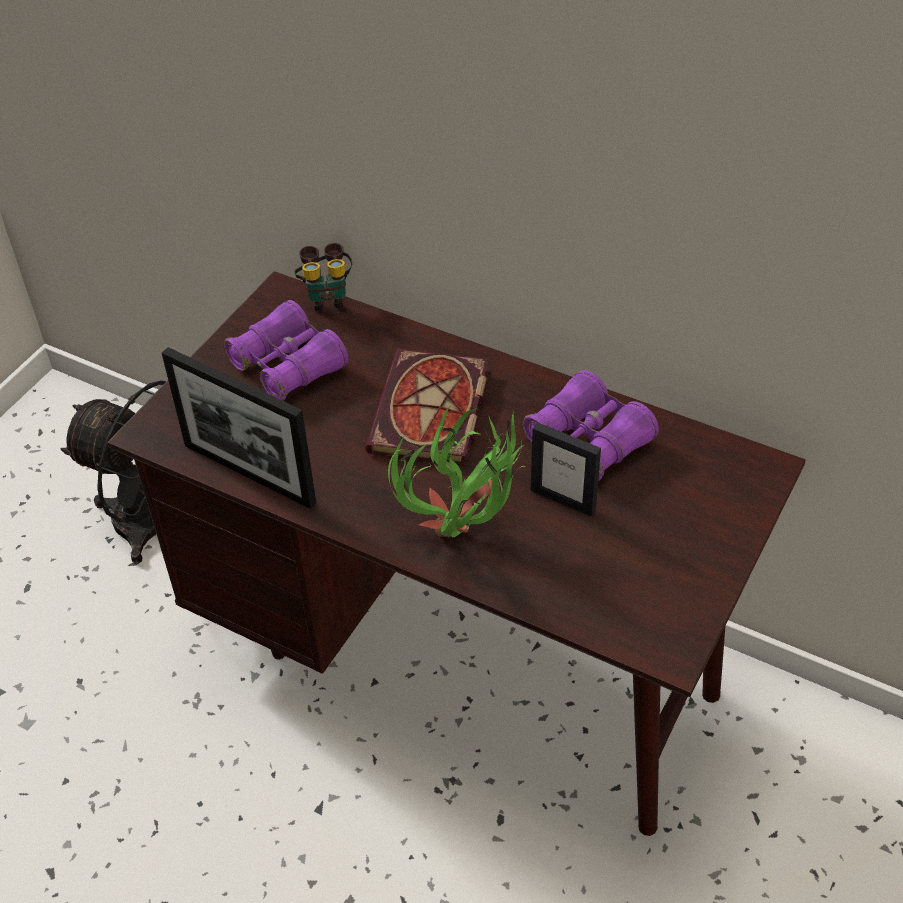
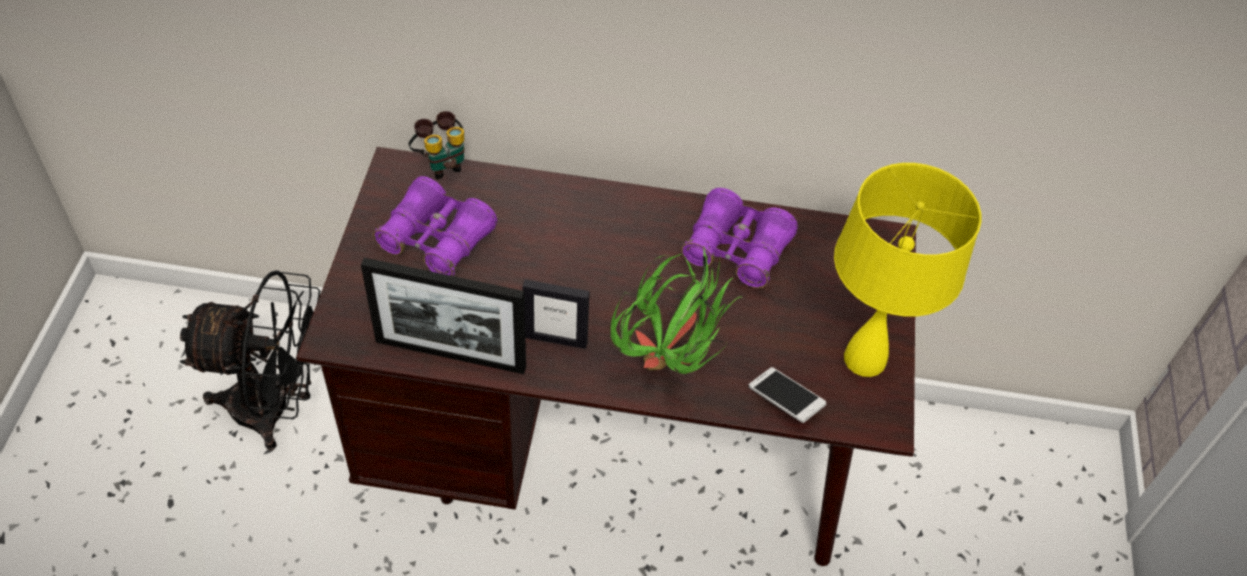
camera: 25 degrees left, 5 degrees up
(432, 414) = (591, 256): book -> none
(563, 499) = (739, 309): picture frame -> picture frame (555, 339)
(569, 602) = (785, 401): none -> phone
(678, 582) = (864, 359): none -> yellow table lamp

